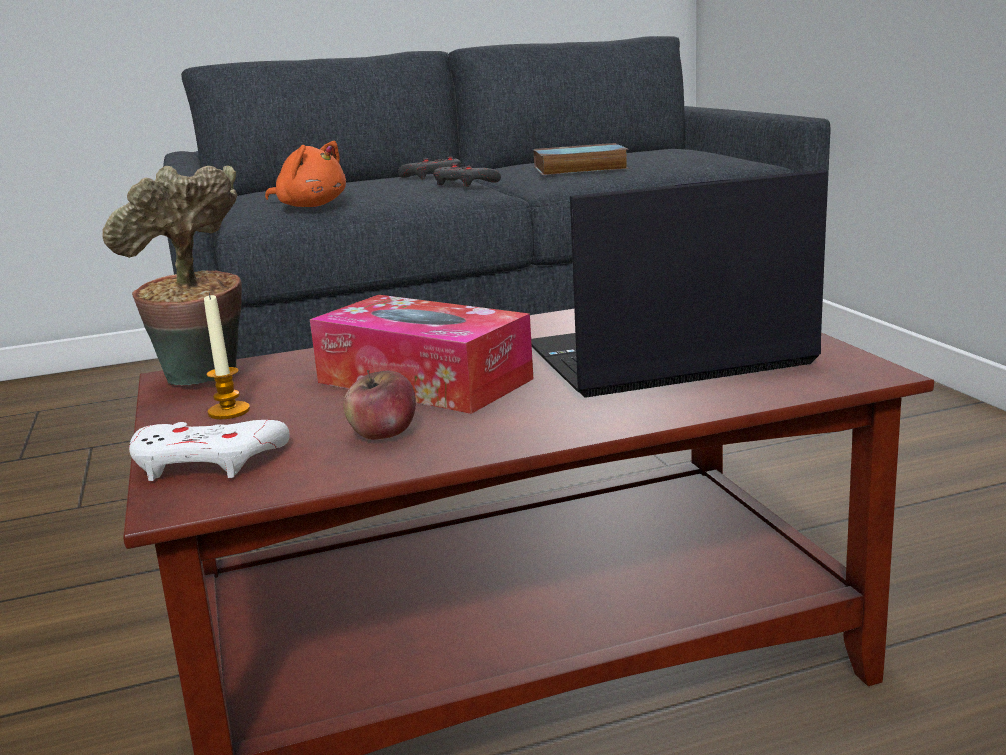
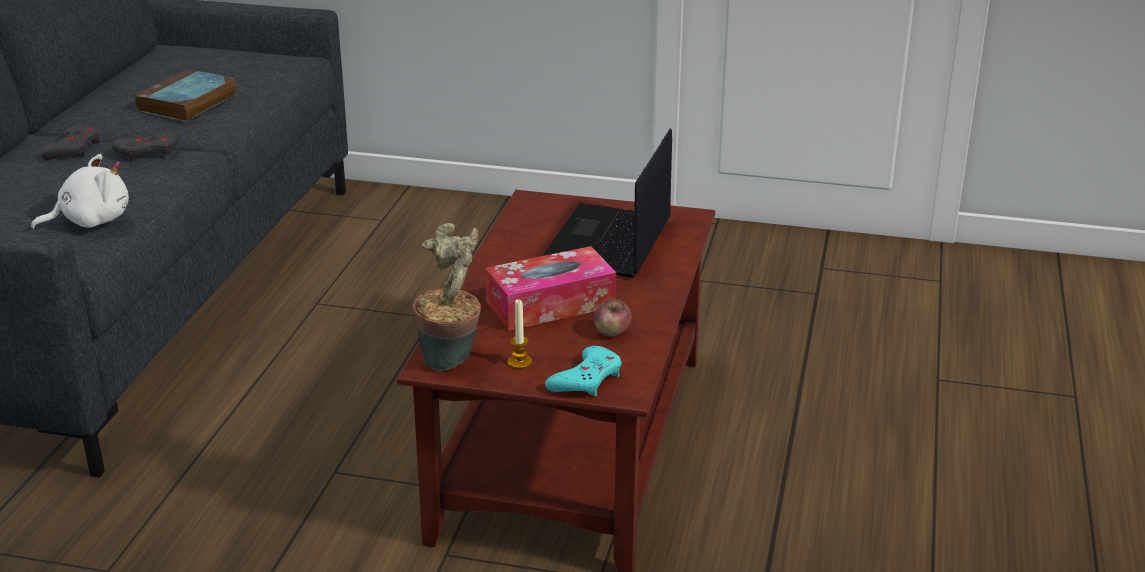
camera: 60 degrees left, 10 degrees up
(207, 461) = (587, 379): white game controller -> turquoise game controller
(310, 206) = (90, 221): orange plush toy -> white plush toy

